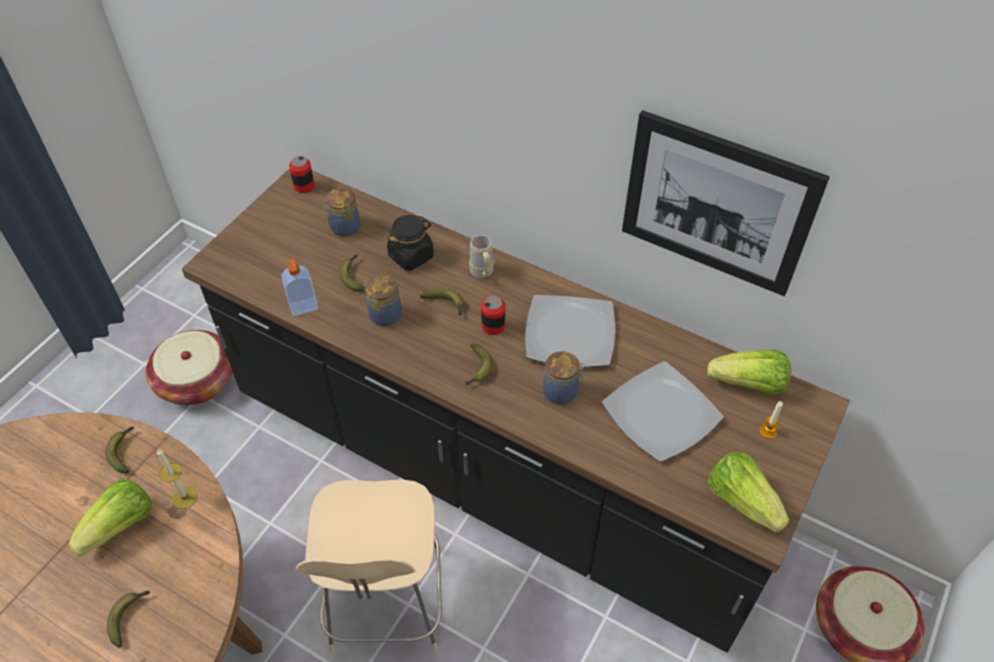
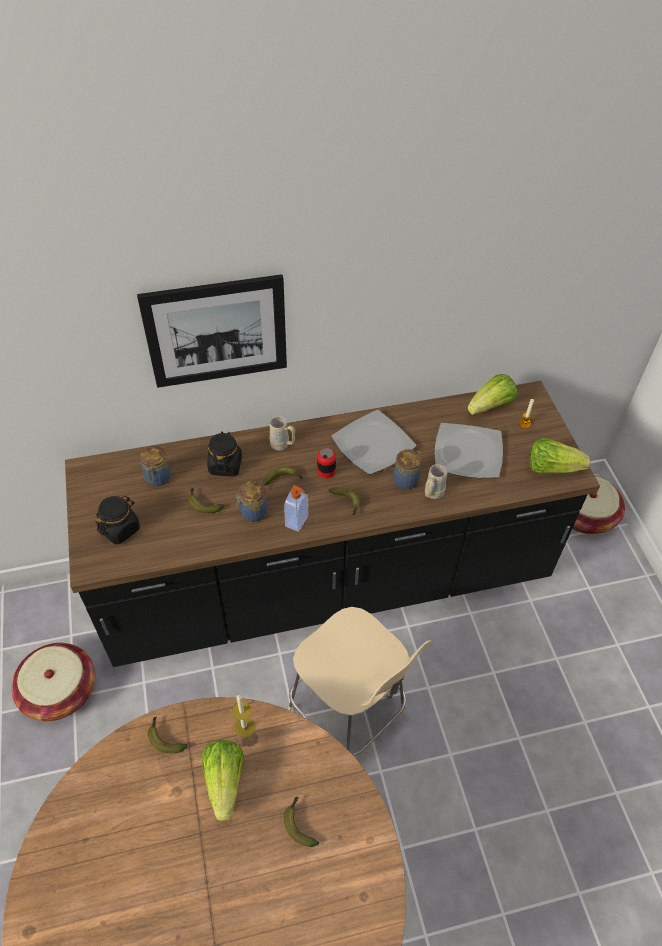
camera: 45 degrees left, 0 degrees up
(267, 249) = (120, 529): none -> black jar
(303, 307) = (194, 546): soap dispenser -> soap dispenser (297, 522)
(304, 186) = (93, 470): can -> none
(570, 425) = (432, 494): none -> beige mug
(716, 204) = (438, 302): picture -> picture (216, 331)

